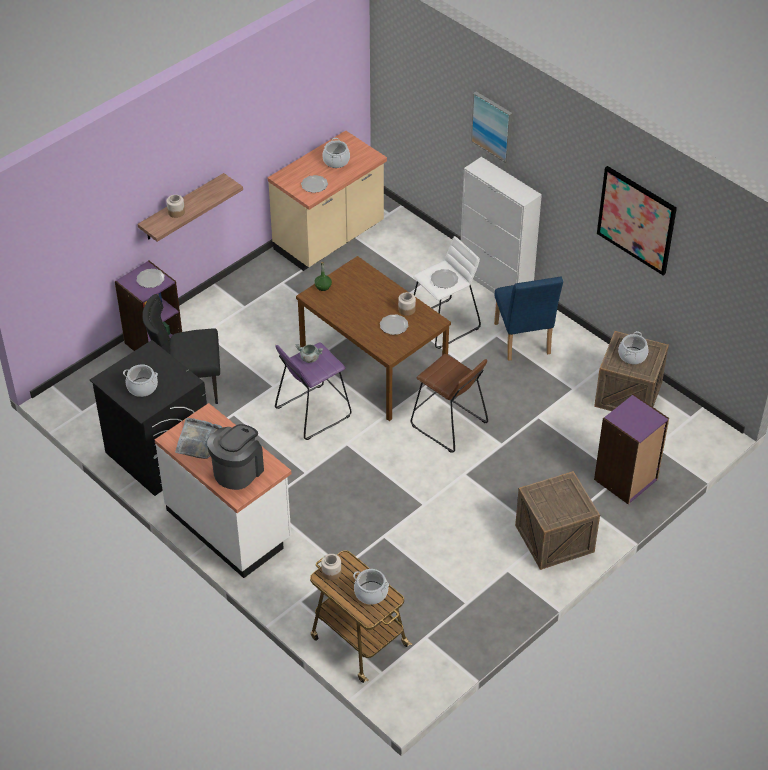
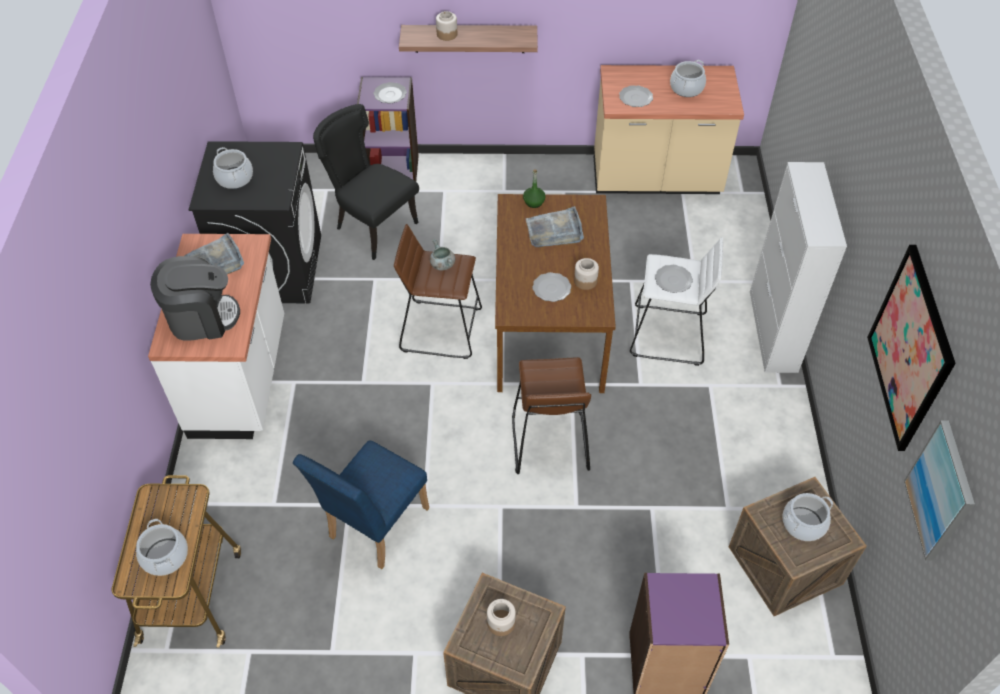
camera: 45 degrees right, 5 degrees up
(313, 412) = (441, 329): purple stool -> brown stool
(331, 572) = (164, 499): jar -> jar (501, 623)
(355, 294) = (554, 230): none -> grey tray
(492, 126) = (847, 124): picture -> picture (940, 491)
(523, 342) = (730, 414): blue chair -> blue chair (373, 528)

